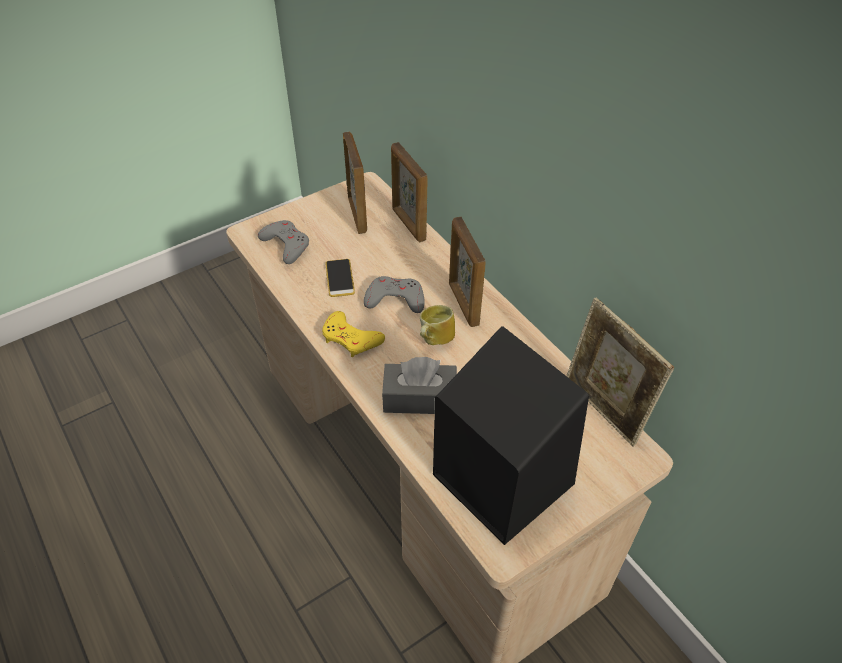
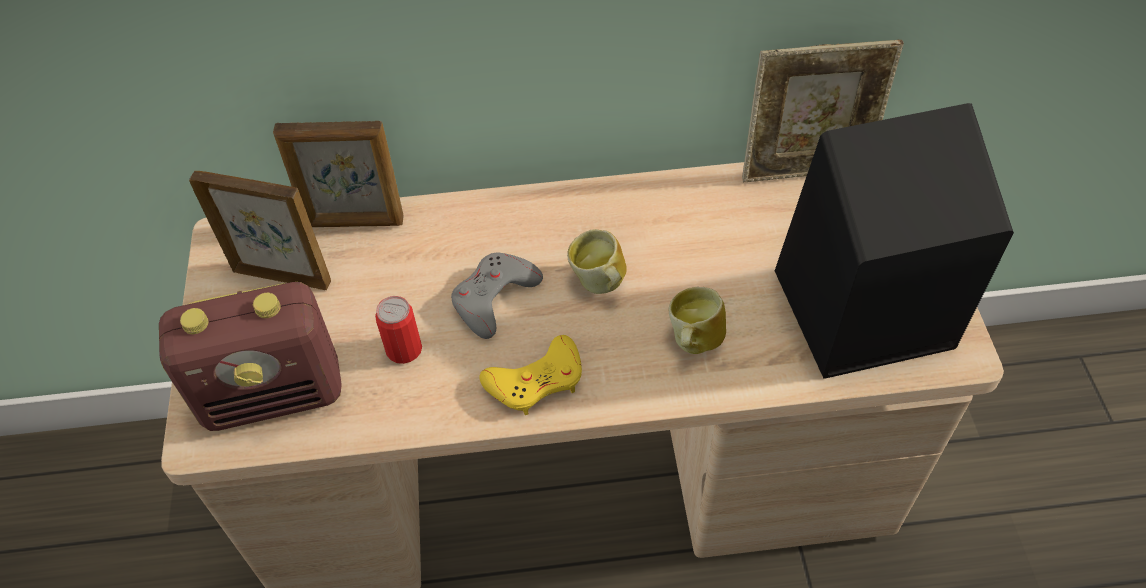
camera: 60 degrees left, 5 degrees up
(286, 245) = (275, 394): grey game controller -> radio
(340, 278) = (404, 349): phone -> can
(419, 398) = (692, 342): grey tissue box -> mug
(463, 304) = (555, 226): picture frame -> none

